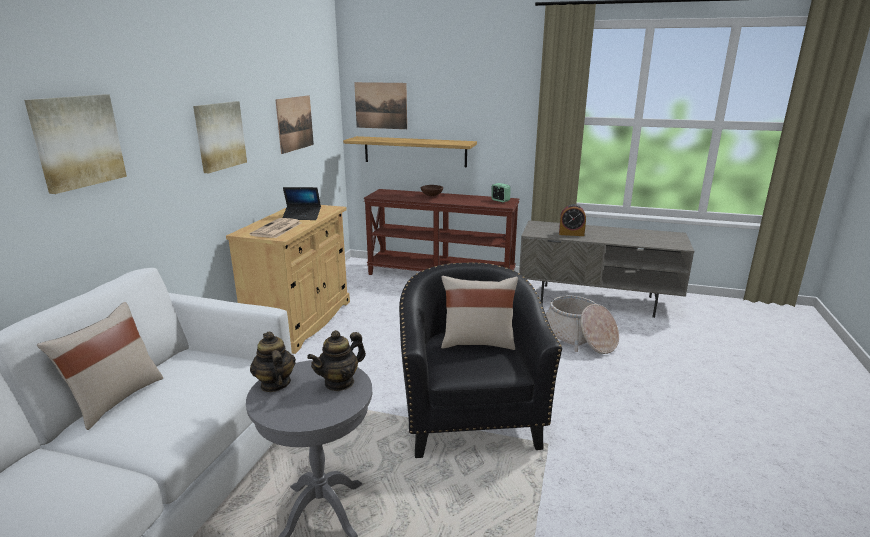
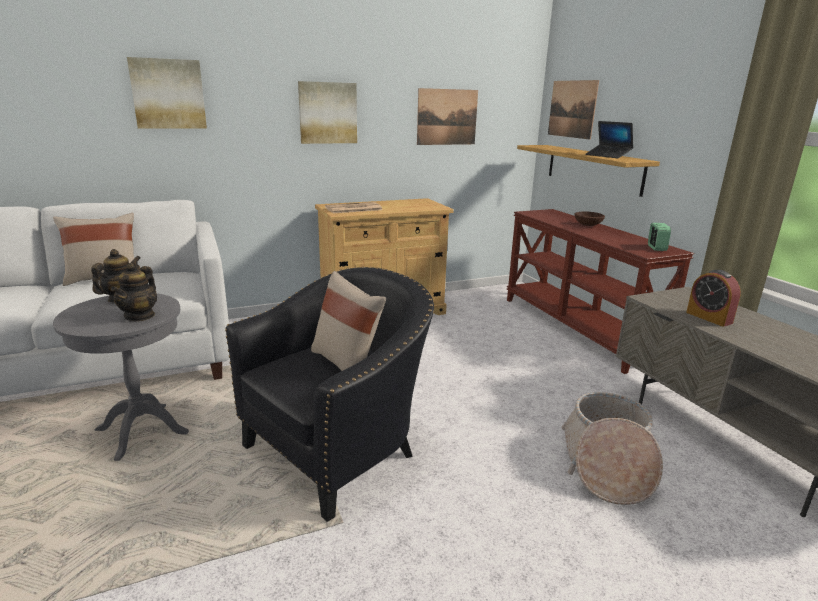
camera: 50 degrees right, 0 degrees up
(302, 217) = (396, 206): laptop -> laptop (608, 156)
(339, 382) = (140, 316): teapot -> teapot turned 90 degrees counterclockwise

